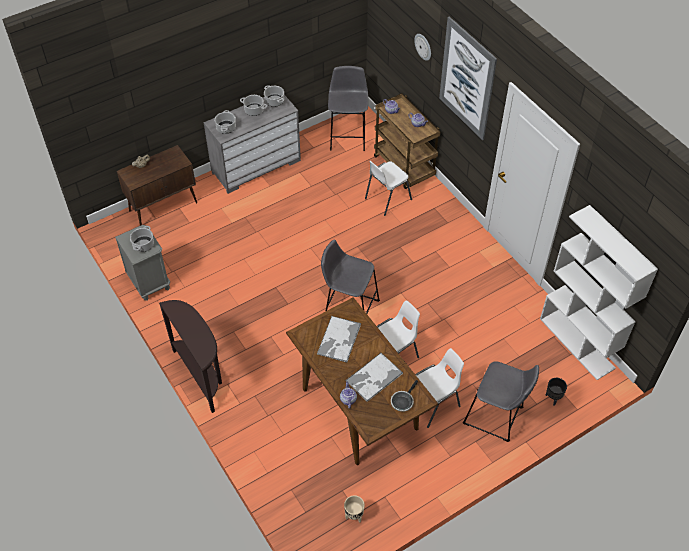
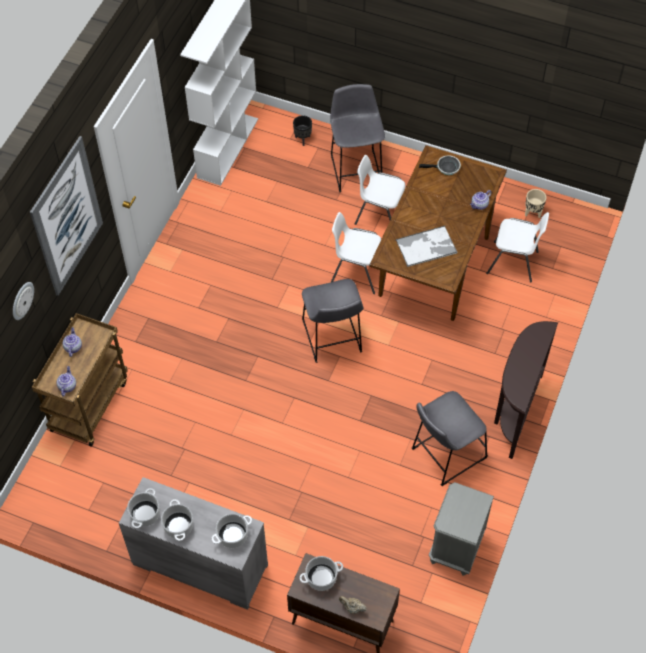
camera: 125 degrees left, 5 degrees up
(143, 245) = (462, 504): cooking pot -> cooking pot (321, 577)
(348, 135) = (72, 497): grey stool -> grey stool (445, 455)
(373, 377) = (442, 199): tray -> none
(386, 199) = (154, 393): white chair -> white chair (514, 263)

